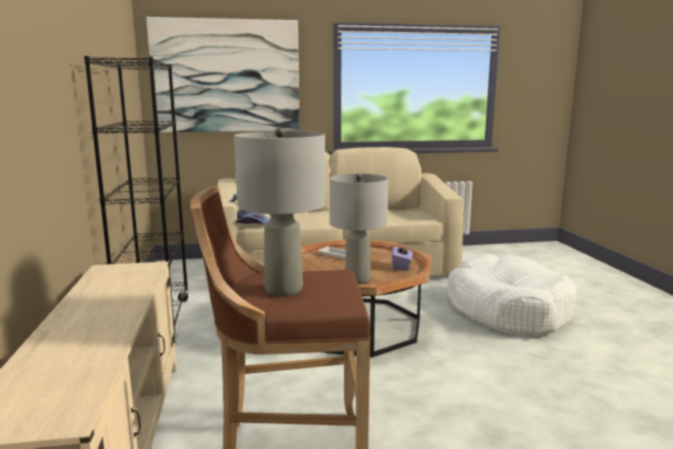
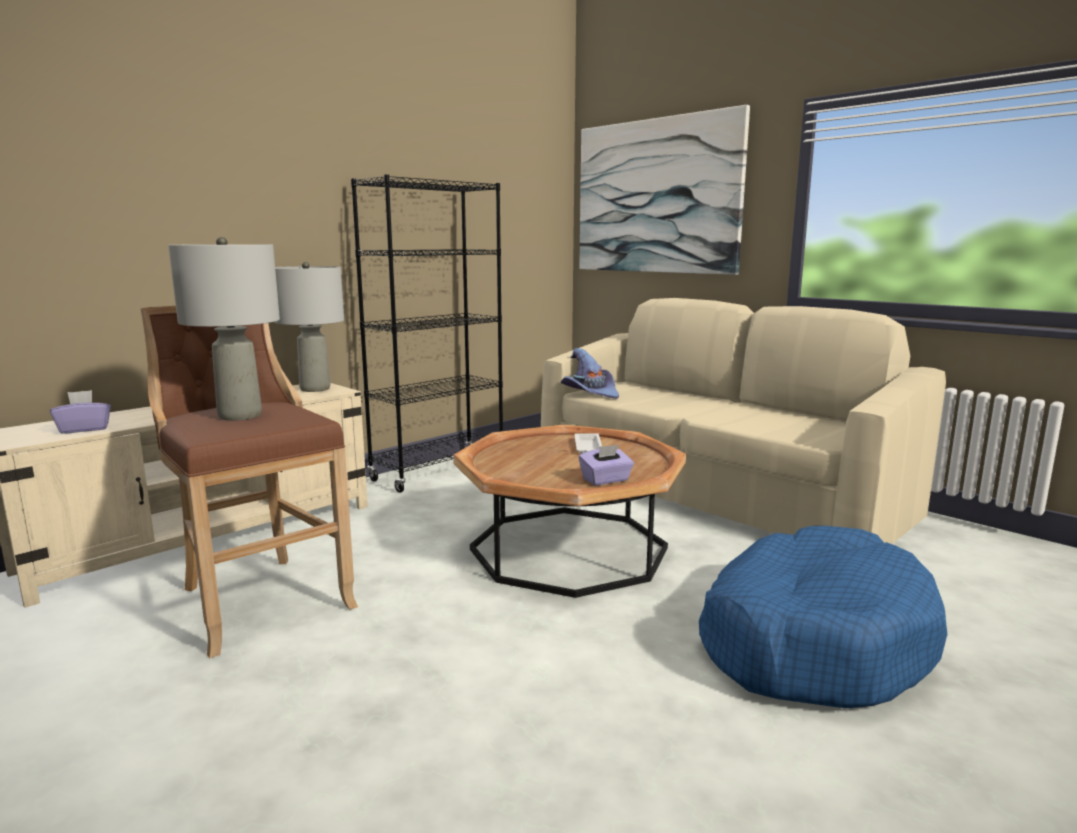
camera: 55 degrees right, 0 degrees up
(77, 377) = (85, 429): none -> purple tissue box
(357, 280) = (513, 473): grey table lamp -> grey table lamp (314, 389)
(507, 310) = (812, 640): white dog bed -> blue dog bed

